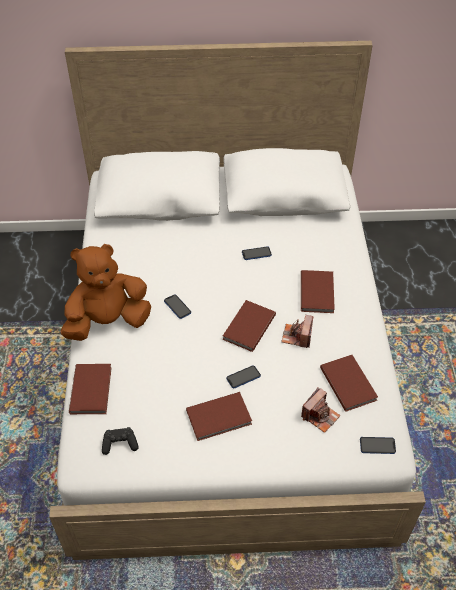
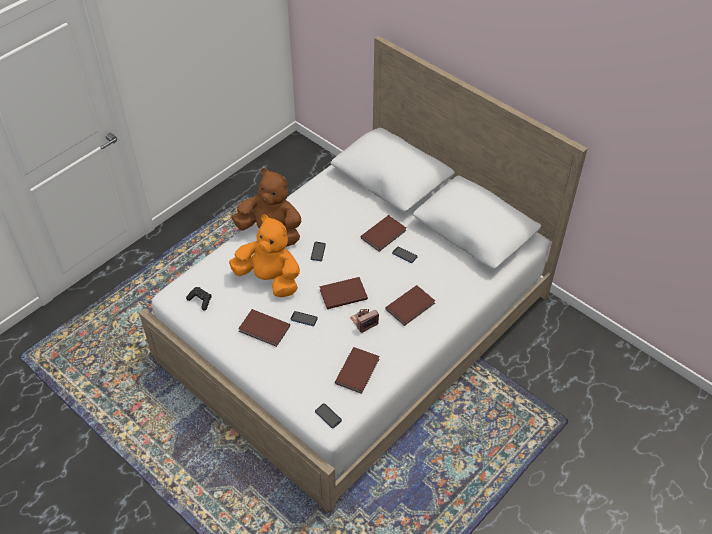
camera: 45 degrees right, 0 degrees up
(92, 389) = (220, 262): brown book -> brown book (384, 234)
(163, 366) = (269, 279): none -> orange plush toy
(320, 416) = (318, 374): camera -> none

